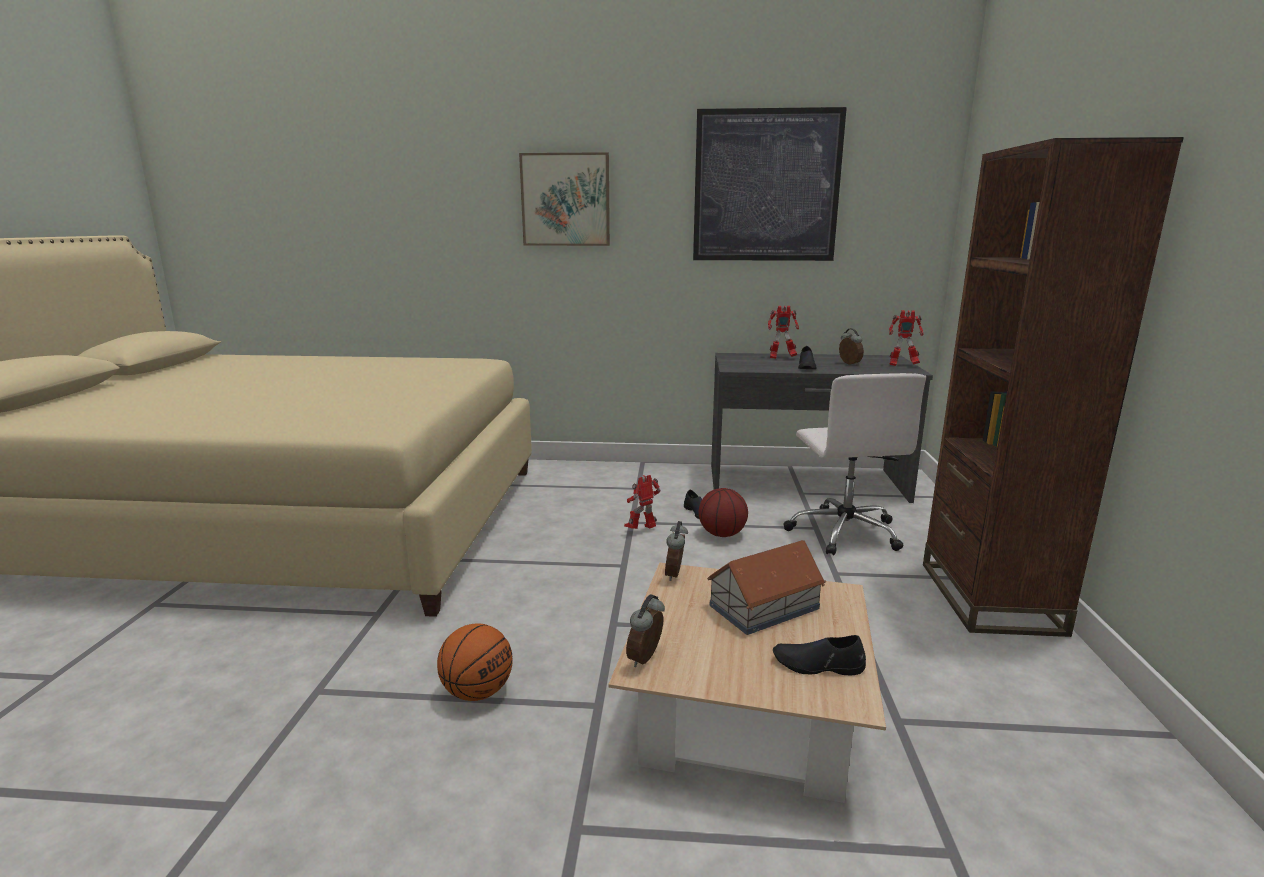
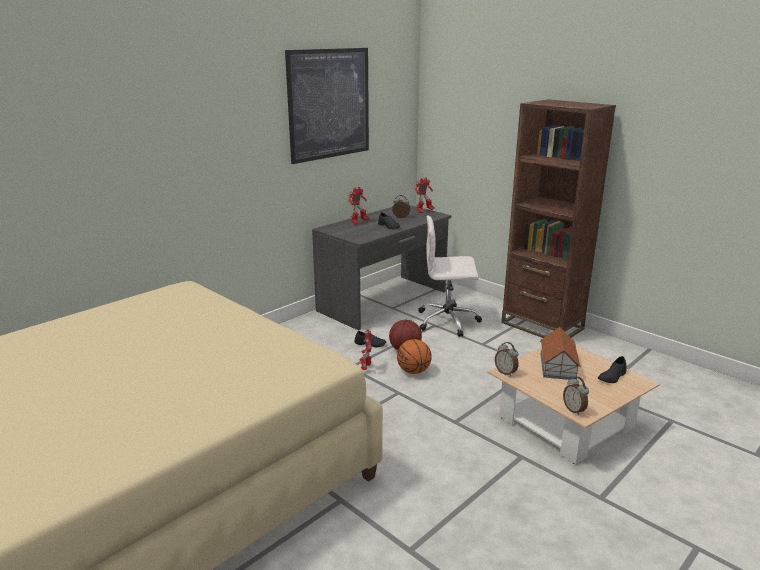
camera: 50 degrees left, 5 degrees up
(478, 692) = (473, 489): basketball -> basketball (413, 371)
(565, 200) = (198, 129): picture -> none
(844, 532) = (448, 321): white office chair -> white office chair turned 150 degrees clockwise

